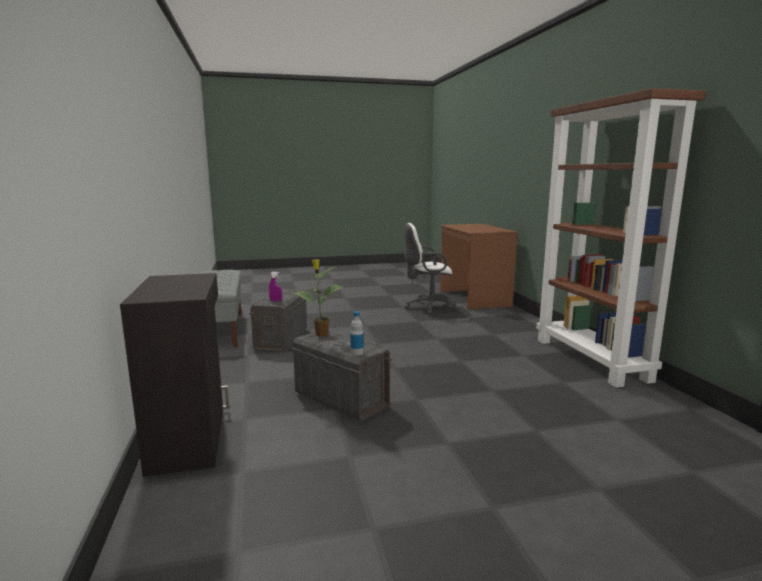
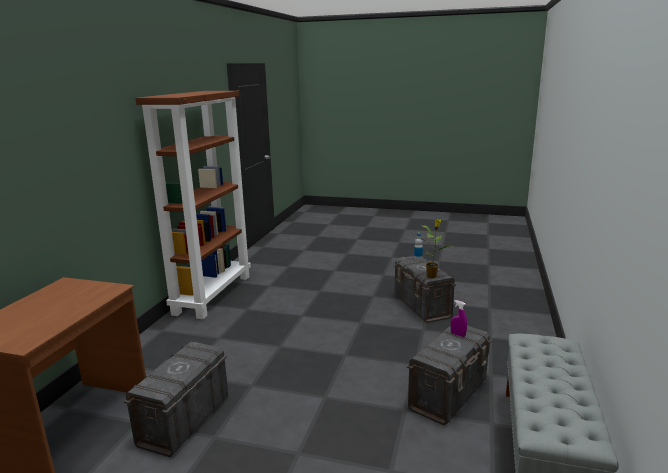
camera: 150 degrees left, 5 degrees up
(190, 438) = (522, 304): black cabinet -> none
(428, 307) = (184, 421): white office chair -> grey storage box

